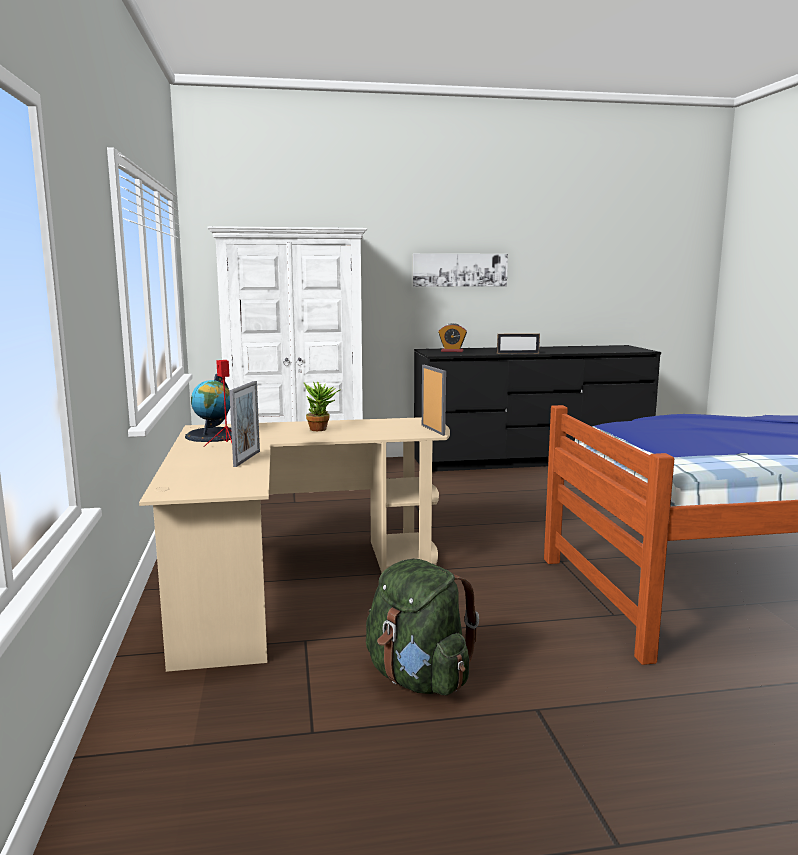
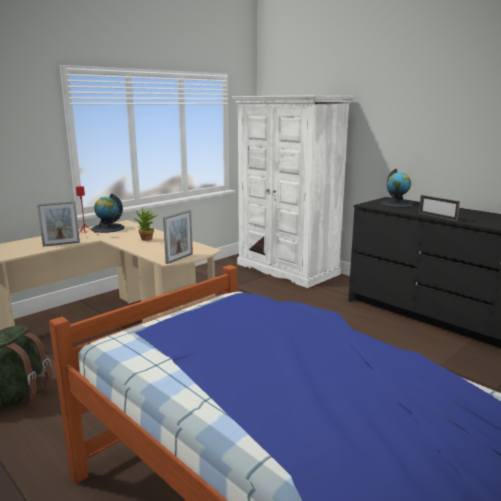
camera: 55 degrees right, 5 degrees up
(452, 351) = (397, 204): alarm clock -> globe
(459, 270) = (434, 130): picture -> none

